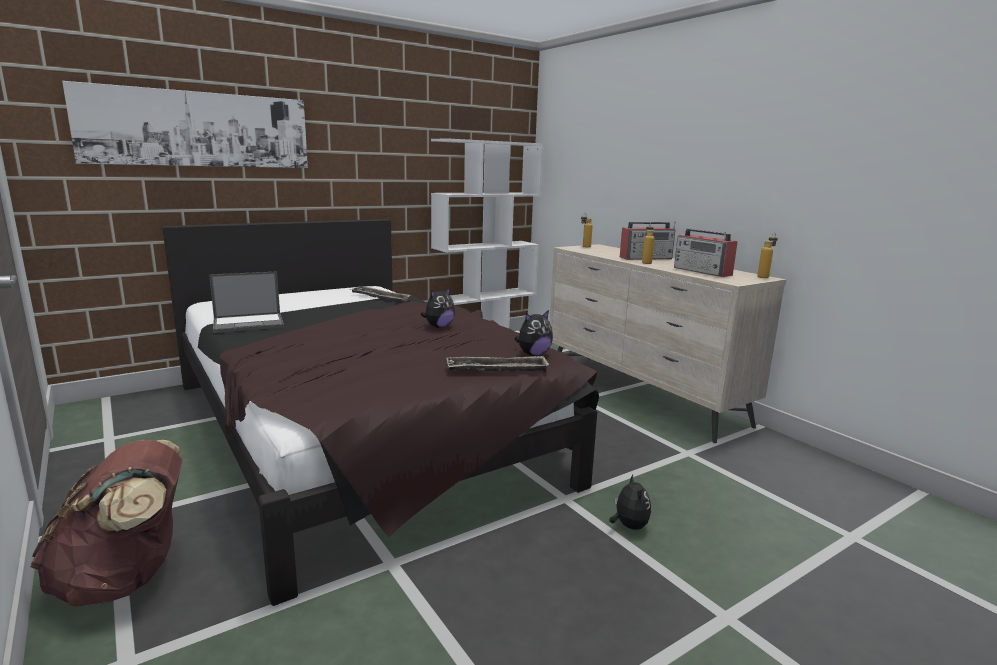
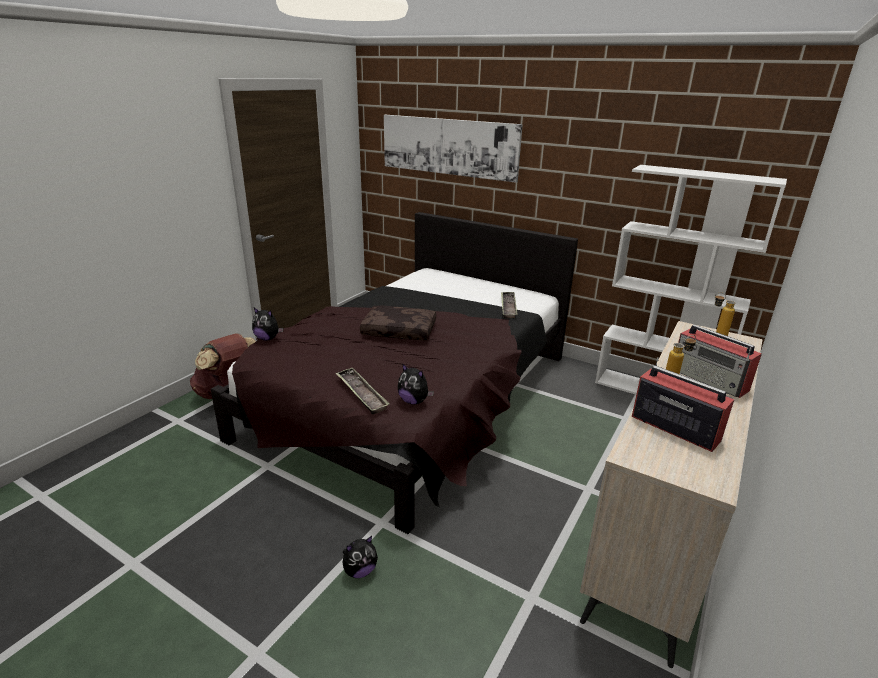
camera: 65 degrees right, 10 degrees up
(249, 323) = (393, 293): laptop -> none
(369, 334) = (400, 330): none -> brown pillow
(439, 326) = (447, 347): plush toy -> plush toy (268, 338)
(702, 271) = (674, 427): radio -> radio turned 105 degrees clockwise
(764, 277) = (720, 483): bottle -> none

